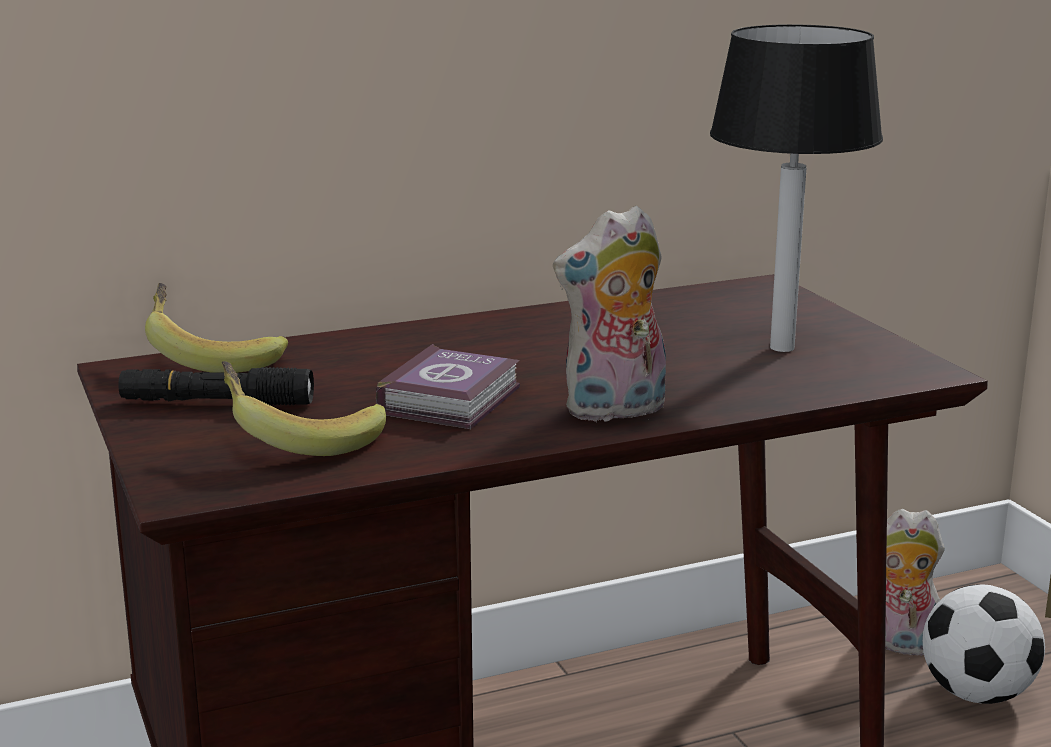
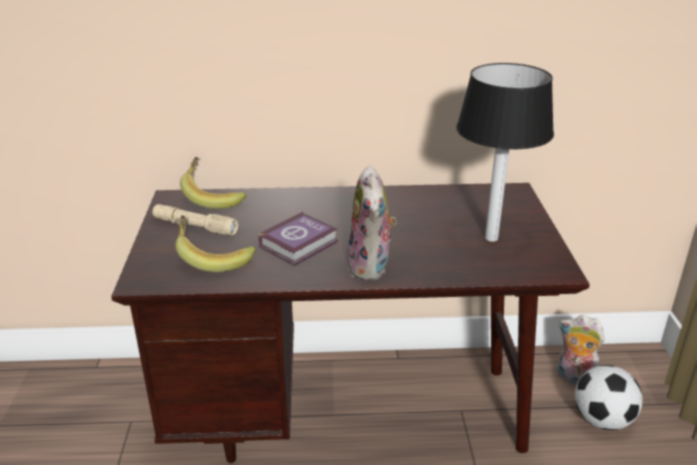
camera: 20 degrees right, 10 degrees up
(217, 403) = (195, 226): black flashlight -> beige flashlight
(615, 411) = (371, 267): plush toy -> plush toy turned 90 degrees counterclockwise

